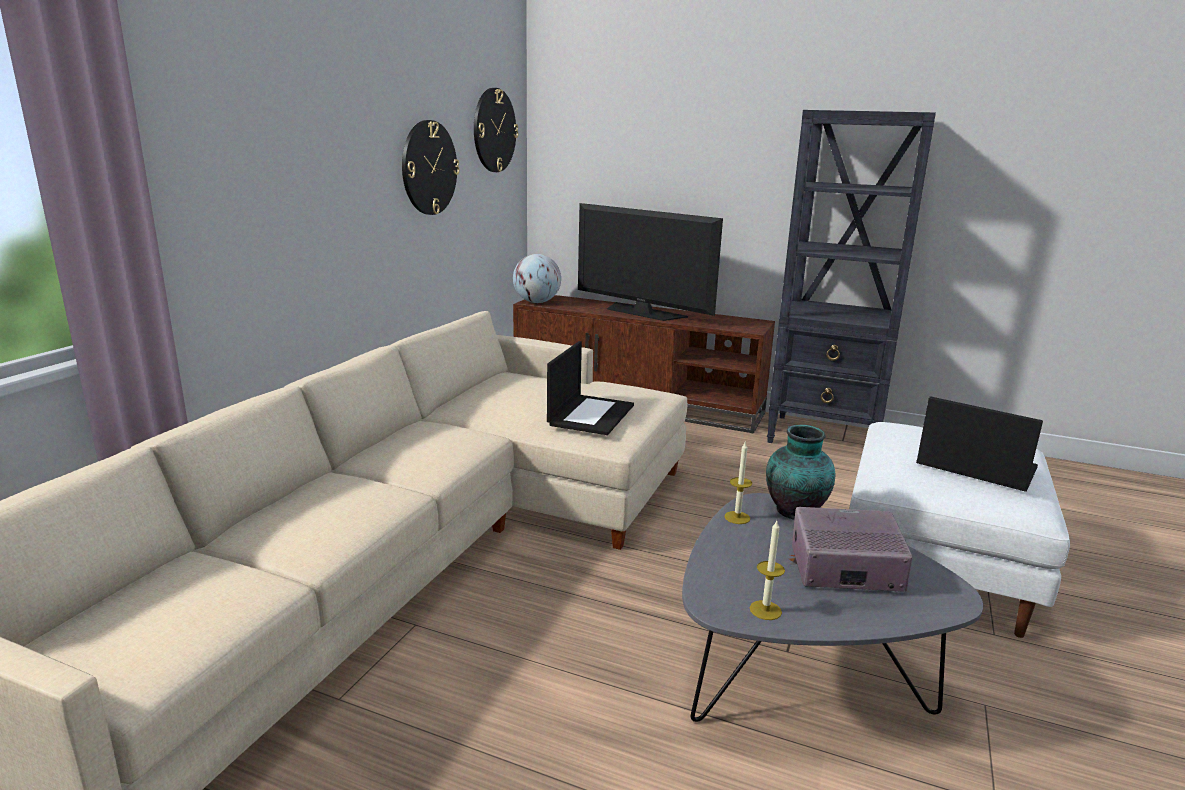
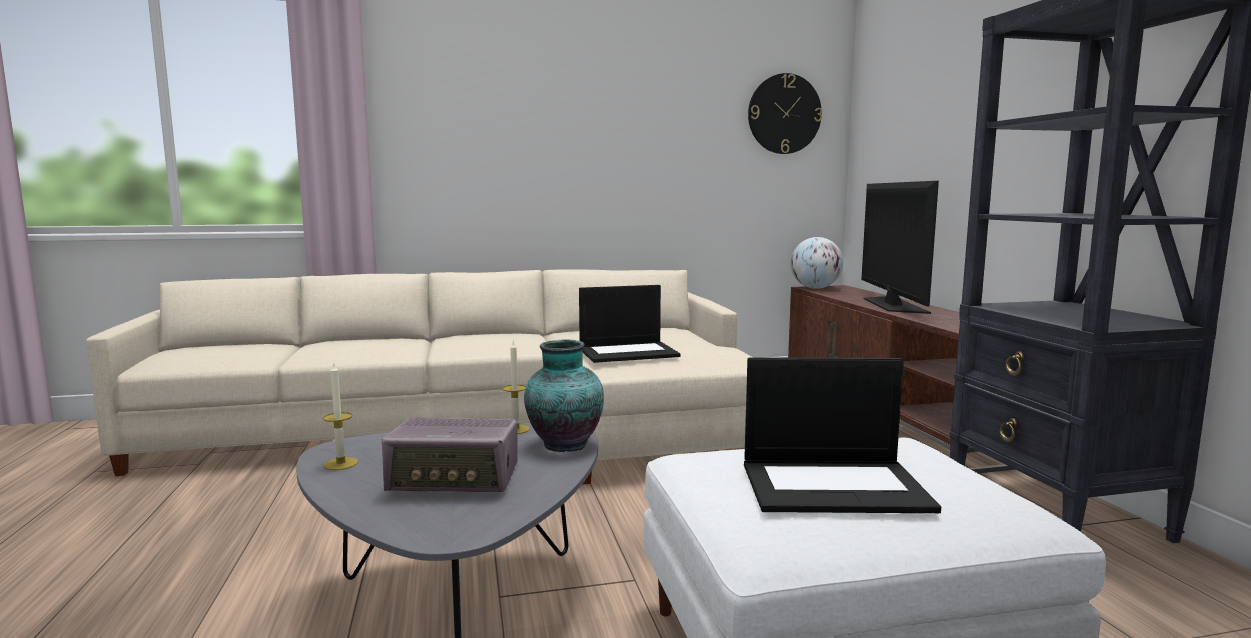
camera: 55 degrees right, 10 degrees down
(429, 168) = (675, 143): wall clock -> none
(844, 570) = (455, 479): radio -> radio turned 120 degrees clockwise
(974, 466) = (835, 486): laptop -> laptop turned 90 degrees clockwise

